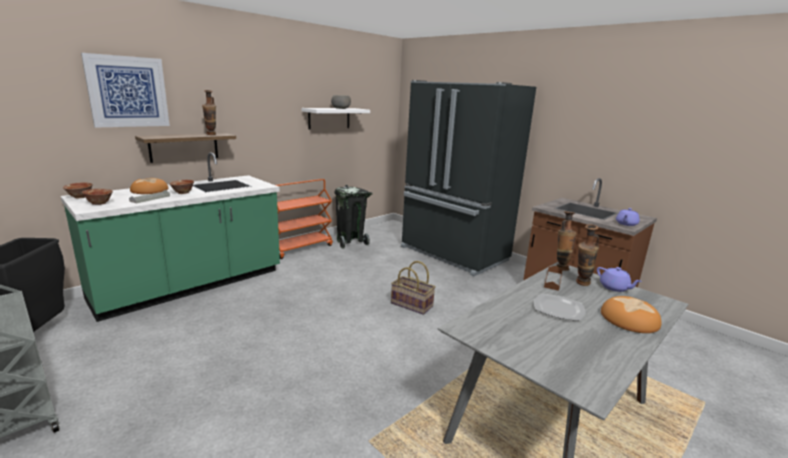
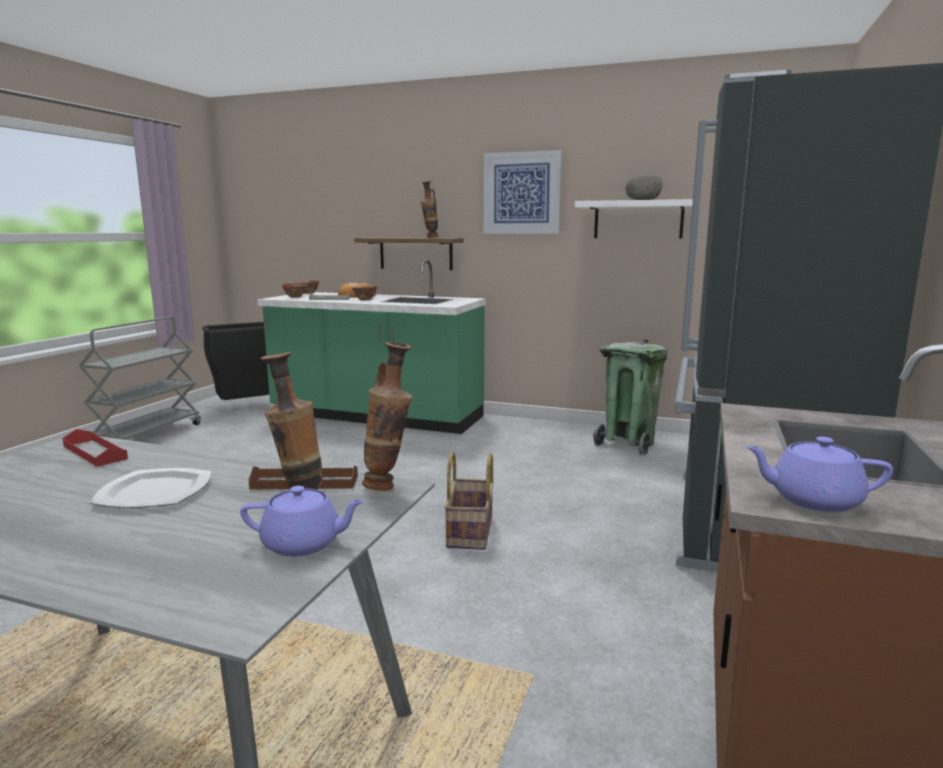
camera: 65 degrees right, 5 degrees down
(128, 92) = (368, 190): picture -> picture (521, 193)
(300, 248) = (548, 426): orange cart -> none
(350, 242) = (628, 443): black trash can -> green trash can
(487, 322) = (95, 452): none -> red tray
(614, 288) = (303, 544): purple teapot -> purple teapot turned 120 degrees counterclockwise
(628, 319) = (113, 557): bread -> none

